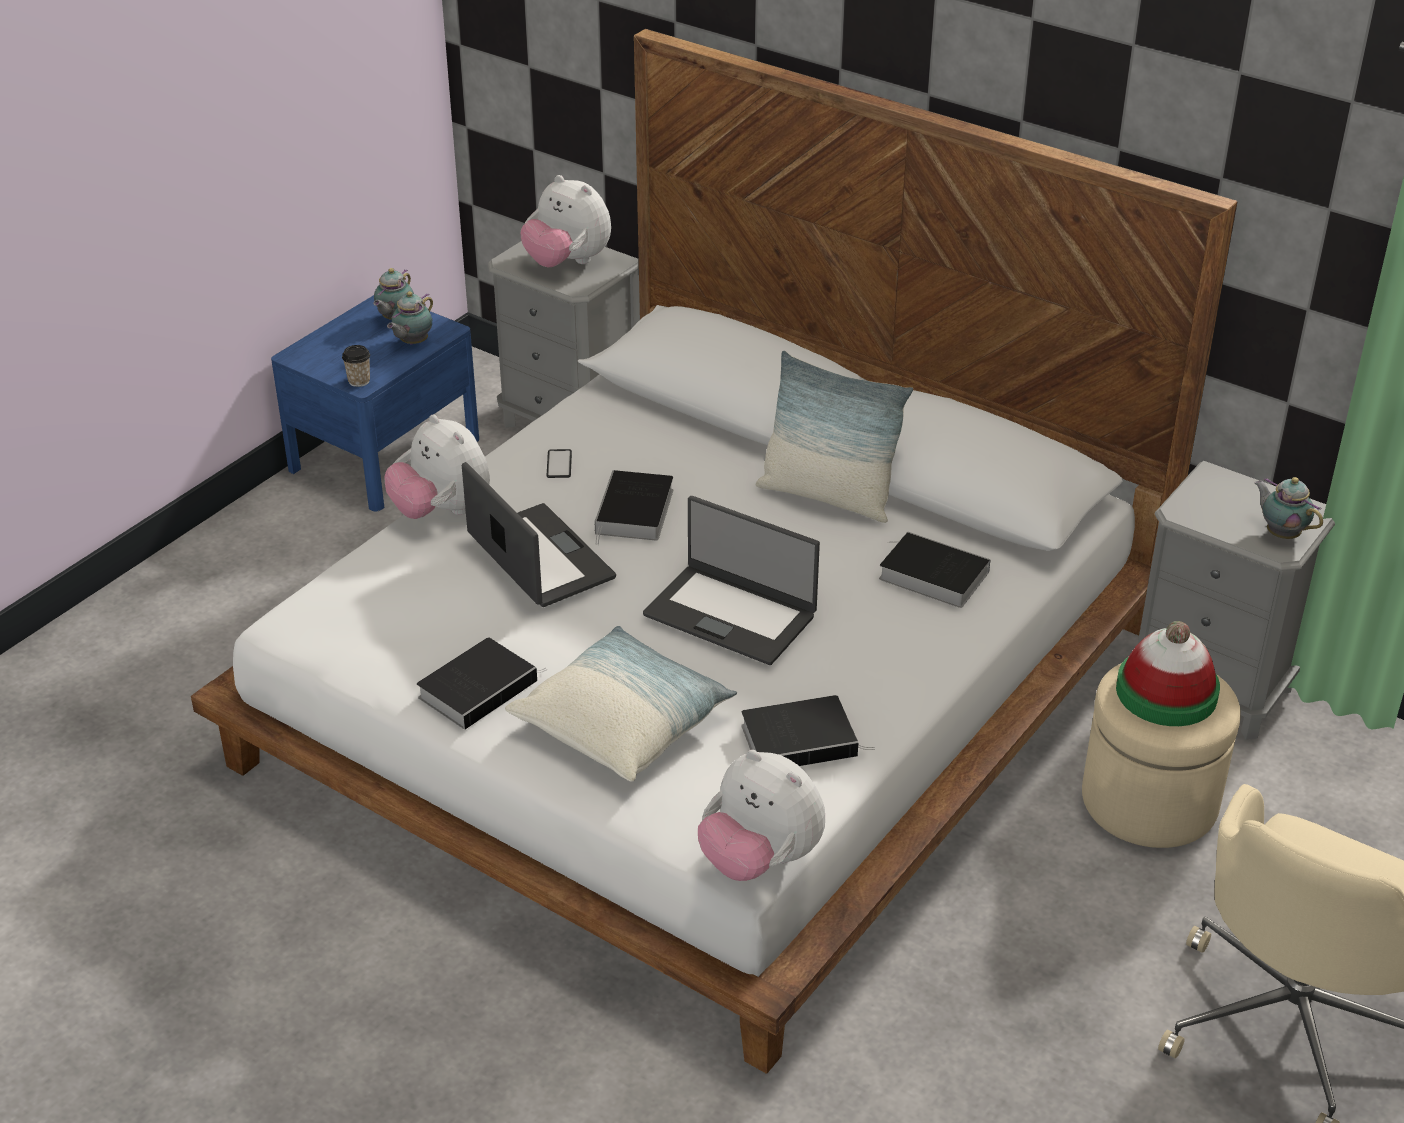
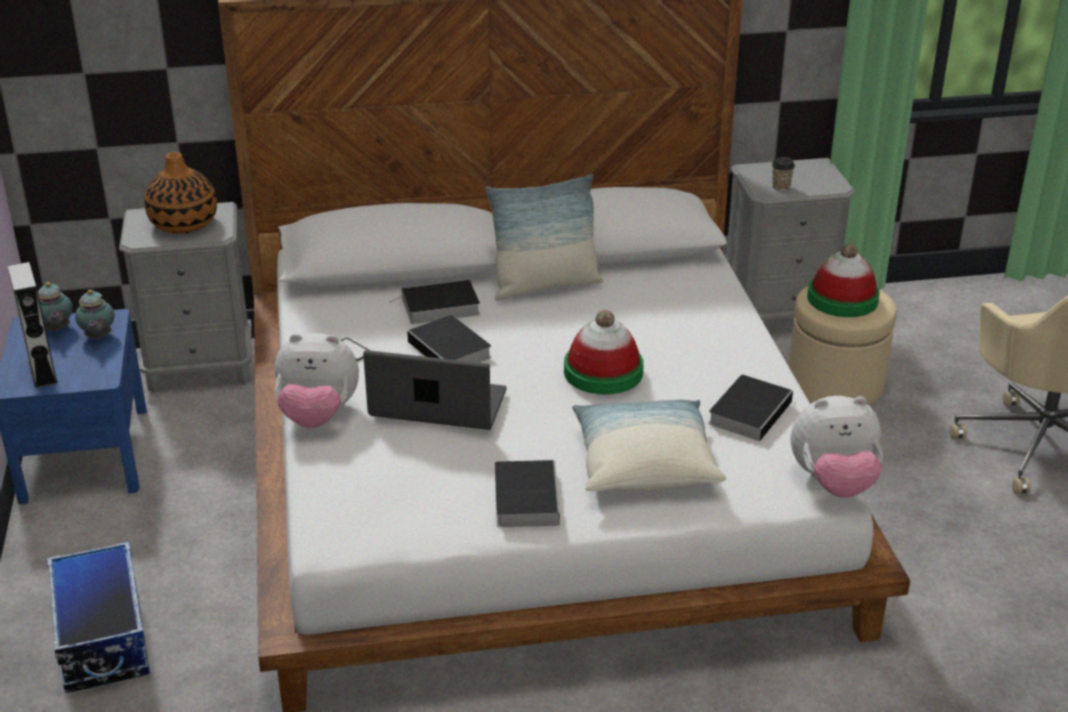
camera: 45 degrees left, 5 degrees down
(197, 619) = (101, 638): none -> storage box
(332, 353) = (42, 372): none -> grey speaker
(359, 381) = (96, 378): cup -> cup (781, 187)
(567, 262) = (184, 223): plush toy -> vase
(731, 614) = (603, 372): laptop -> hat
(930, 575) = (670, 295): book -> book (438, 307)
(1281, 533) = (825, 180): teapot -> none

